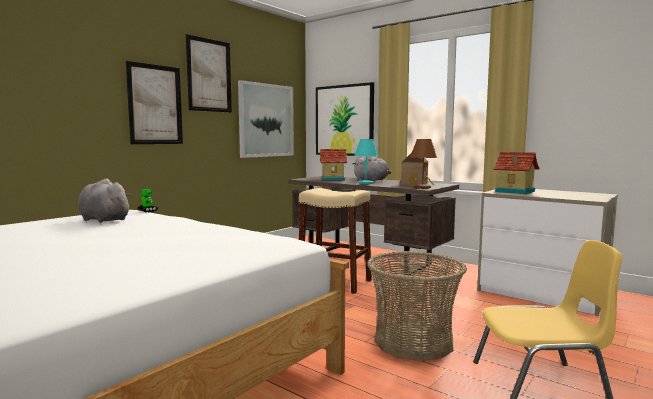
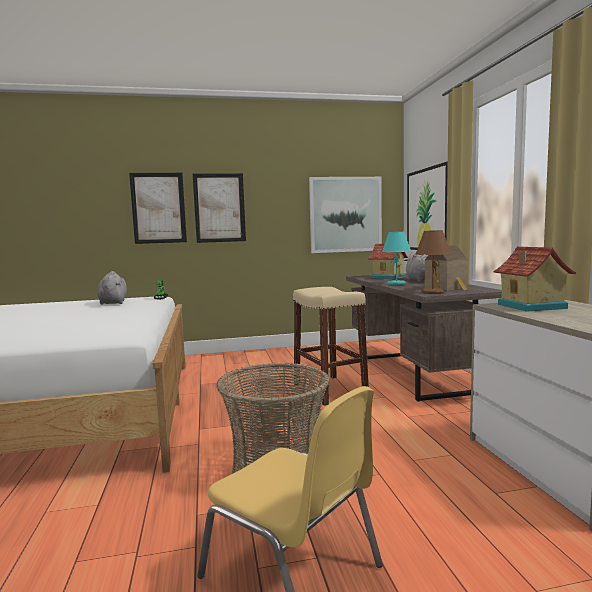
camera: 40 degrees right, 0 degrees up
(209, 75) = (275, 176): picture -> picture (158, 208)

